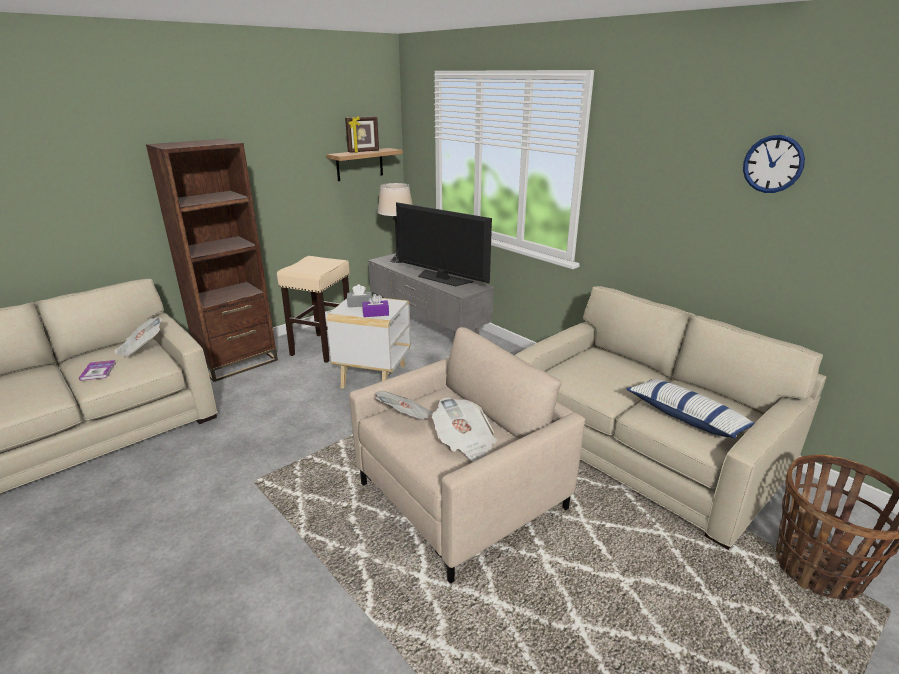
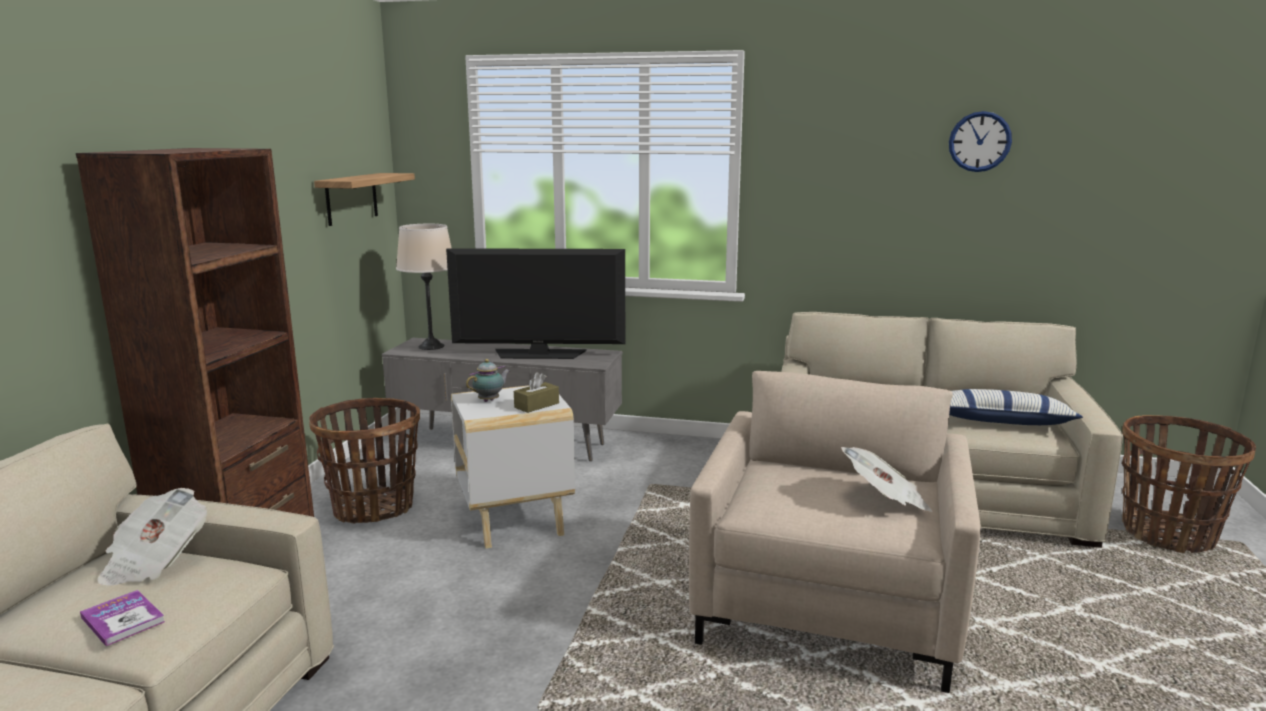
camera: 35 degrees left, 10 degrees down
(322, 347) = (373, 508): beige stool -> basket
(360, 304) = (490, 400): grey tissue box -> teapot
(363, 151) = (365, 176): picture frame -> none
(376, 313) = (536, 405): purple tissue box -> brown tissue box
(407, 419) = (784, 500): newspaper -> none

